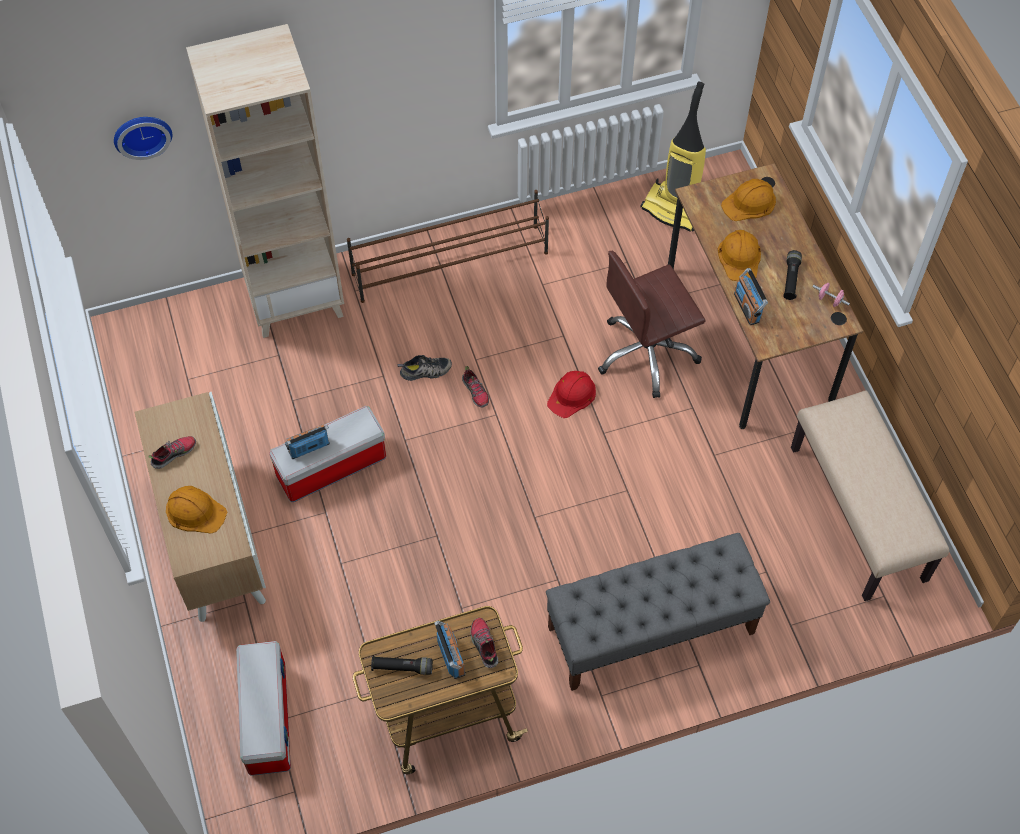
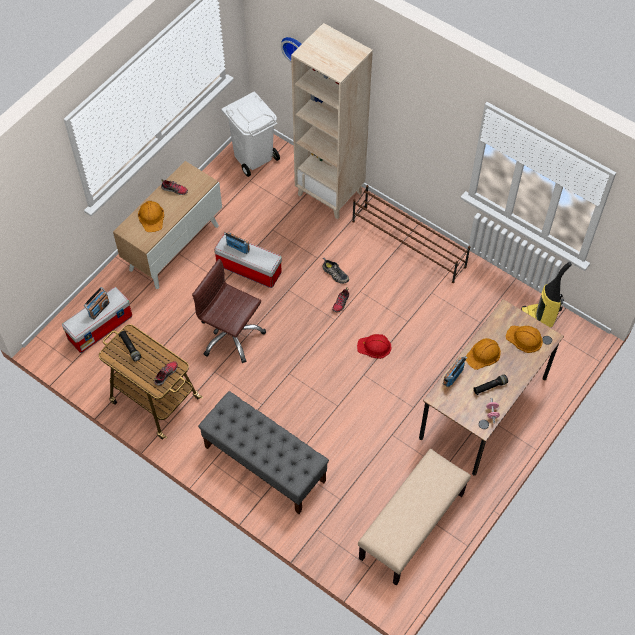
camera: 55 degrees right, 0 degrees up
(152, 350) = (254, 156): none -> white trash can
(451, 657) = (150, 364): radio -> radio (99, 309)
(647, 354) = (429, 366): brown office chair -> brown office chair (231, 335)

